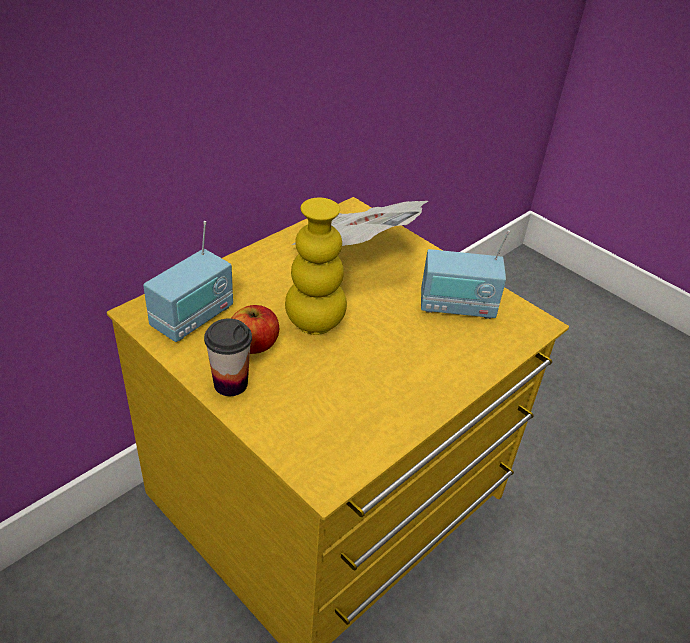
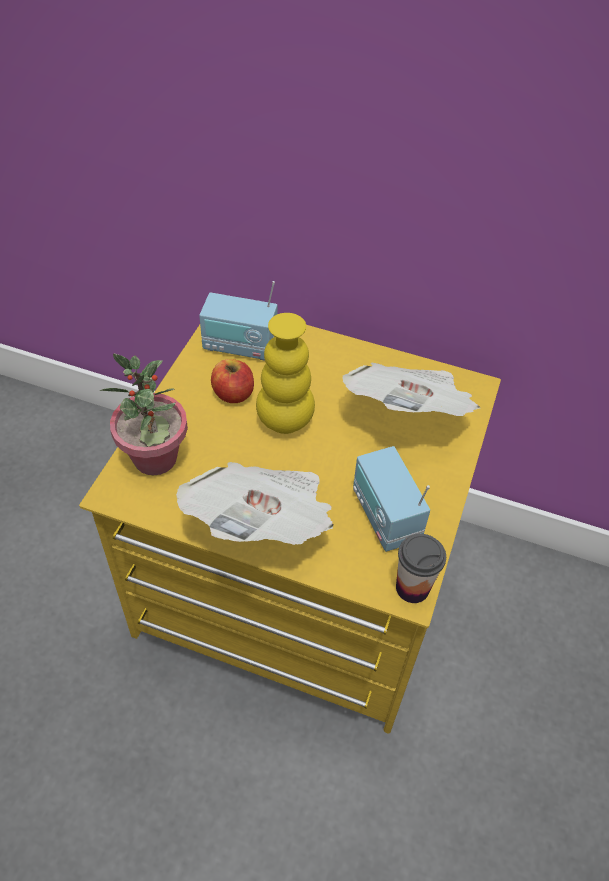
camera: 65 degrees right, 10 degrees up
(230, 384) = (181, 398): cup -> cup (412, 588)
(300, 430) = (155, 458): none -> potted plant
(425, 379) = (263, 522): none -> newspaper

